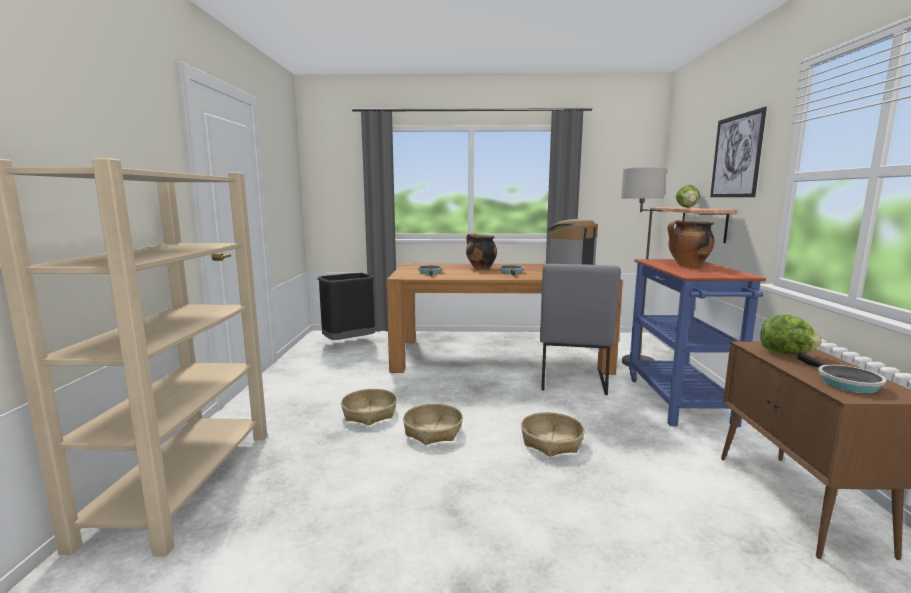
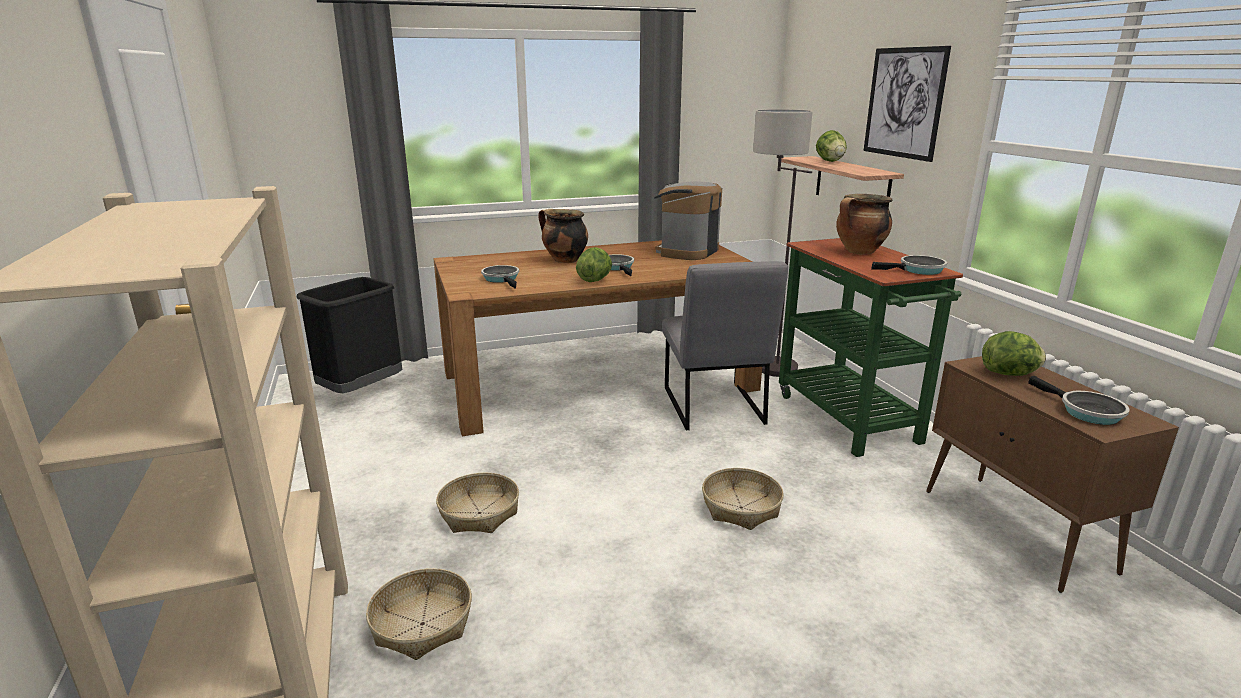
camera: 20 degrees left, 10 degrees up
(433, 431) = (587, 523): basket -> basket (423, 623)
(488, 277) = (595, 280): none -> lettuce
(679, 401) = (848, 419): blue cart -> green cart
(726, 274) = (918, 270): none -> frying pan

